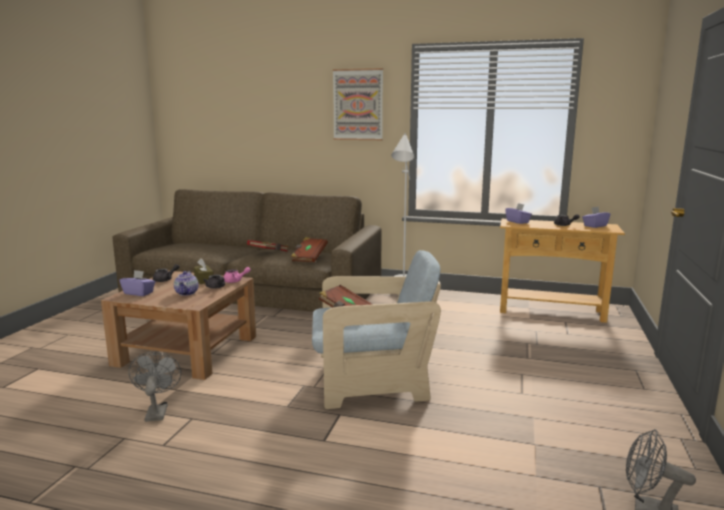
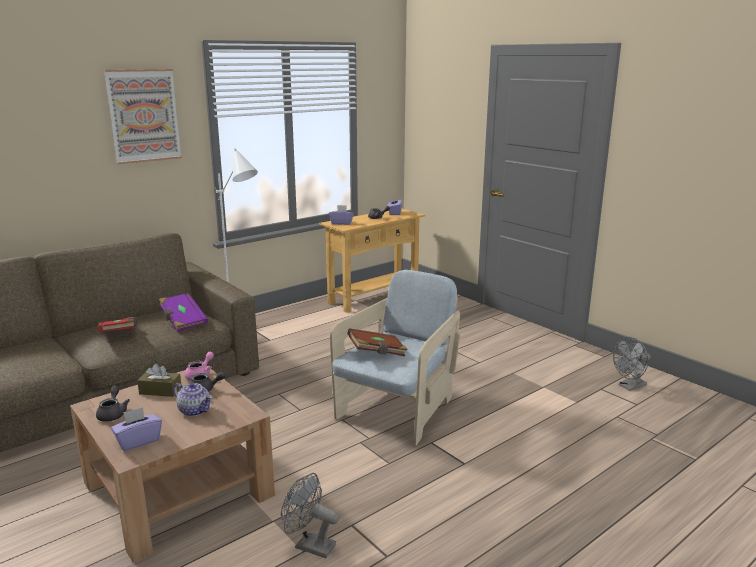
camera: 55 degrees left, 5 degrees up
(309, 257) = (183, 321): brown book -> purple book

